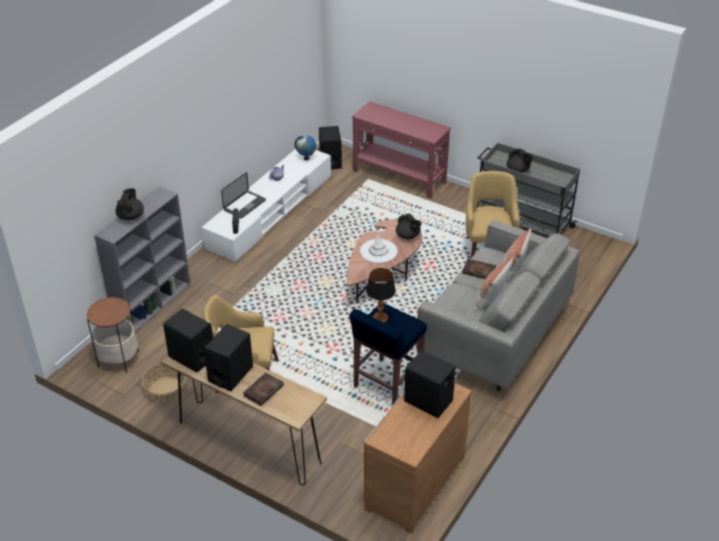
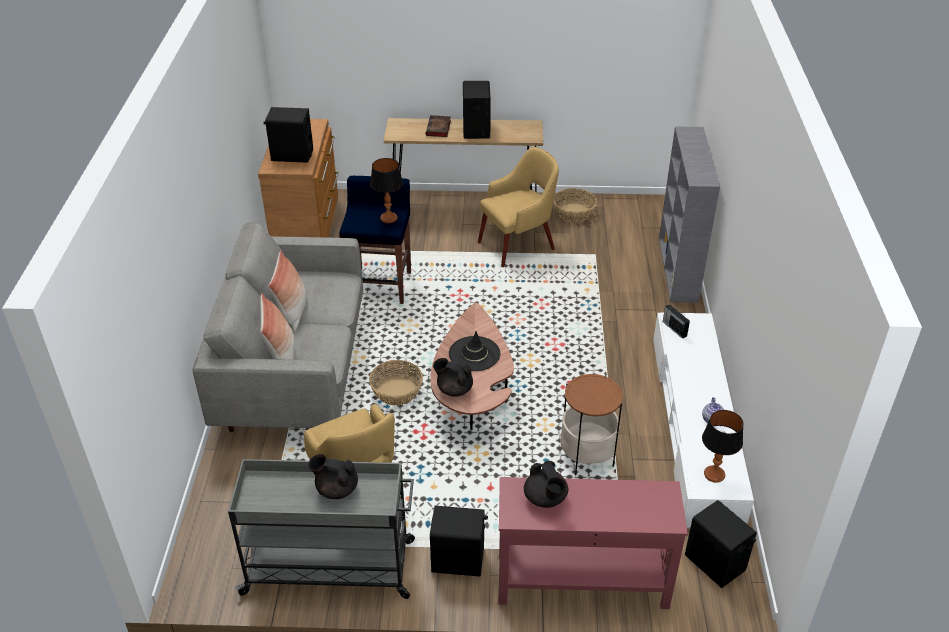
camera: 150 degrees right, 0 degrees up
(118, 359) = (642, 218): side table -> side table (587, 456)
(131, 216) = (698, 151): black teapot -> black teapot (545, 498)
(191, 357) = (521, 129): black speaker -> black speaker (458, 560)
(244, 205) = (700, 360): laptop -> none
(306, 158) = (714, 474): globe -> table lamp
(378, 251) = (474, 354): white hat -> black hat
(429, 296) = (397, 391): none -> basket
(479, 271) = (323, 341): book -> none

